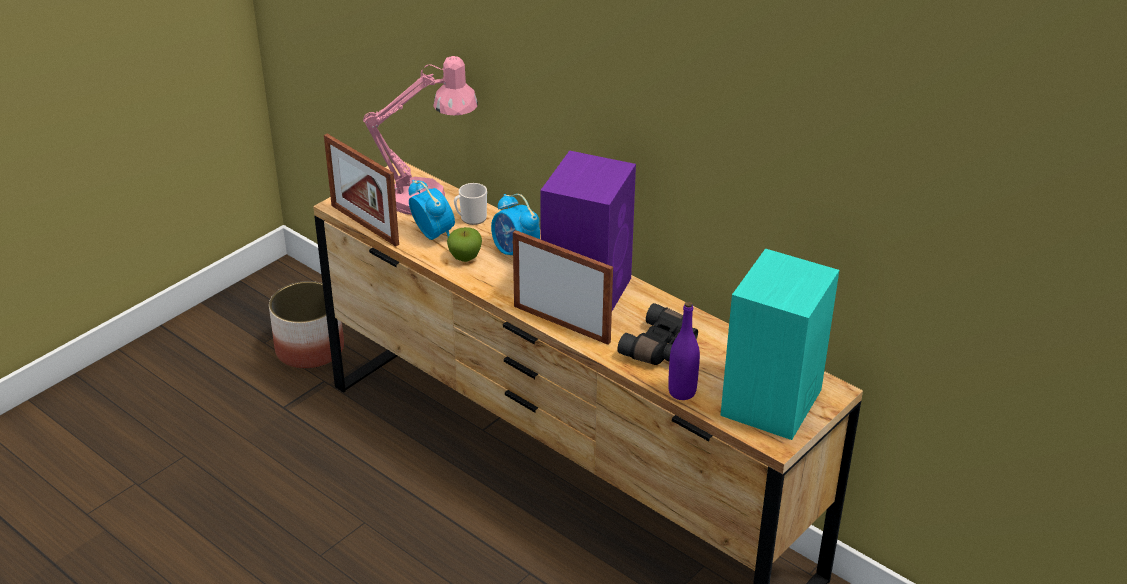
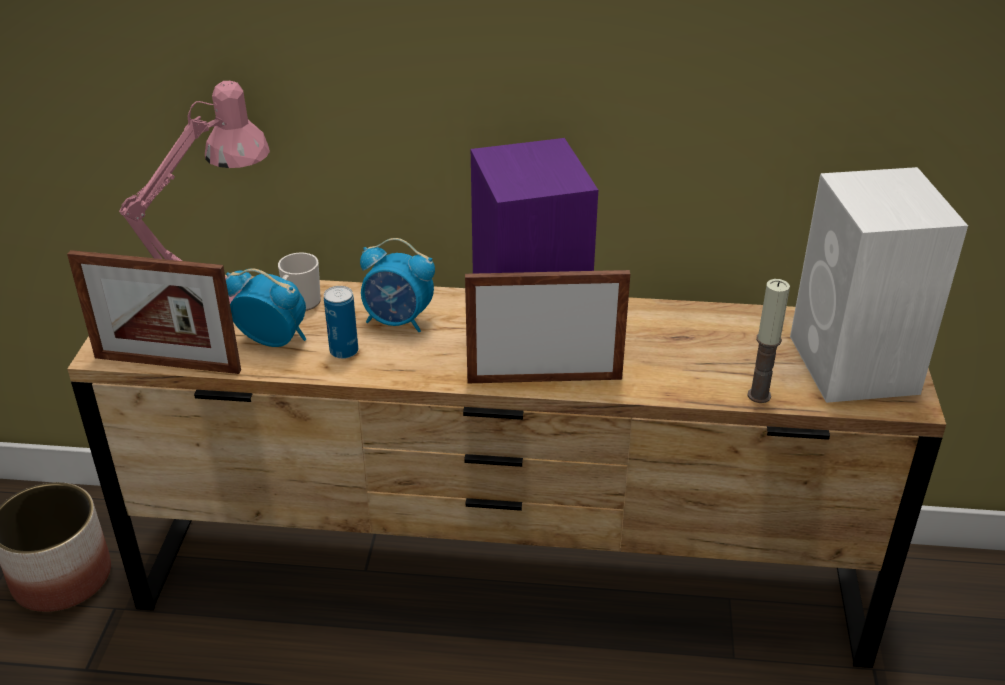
camera: 35 degrees left, 0 degrees up
(465, 258) = (344, 351): apple -> can
(661, 348) = (679, 357): black binoculars -> none
(682, 392) = (759, 395): purple bottle -> candle
(770, 404) = (854, 367): turquoise speaker -> white speaker

